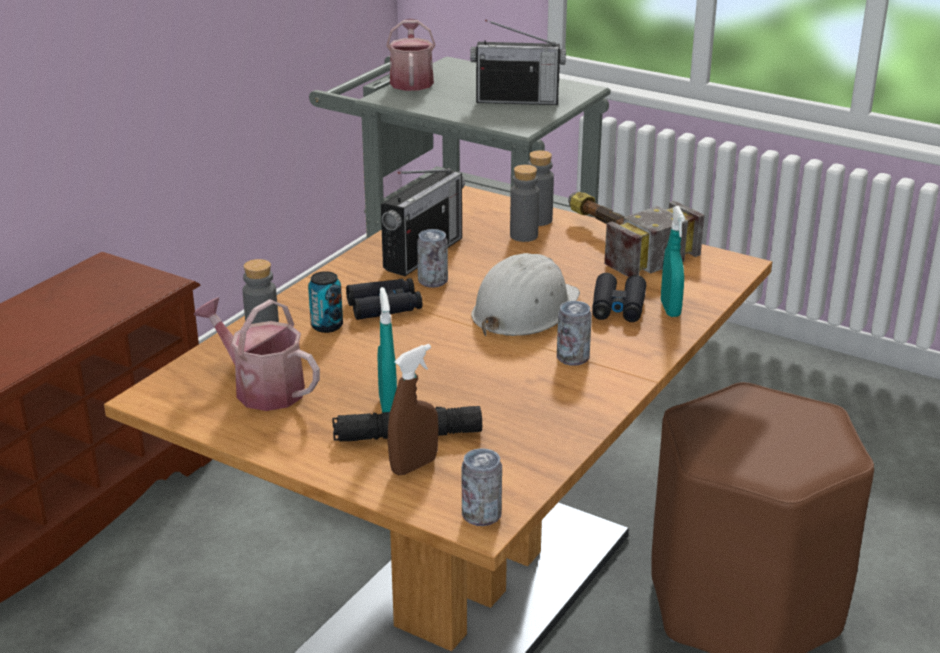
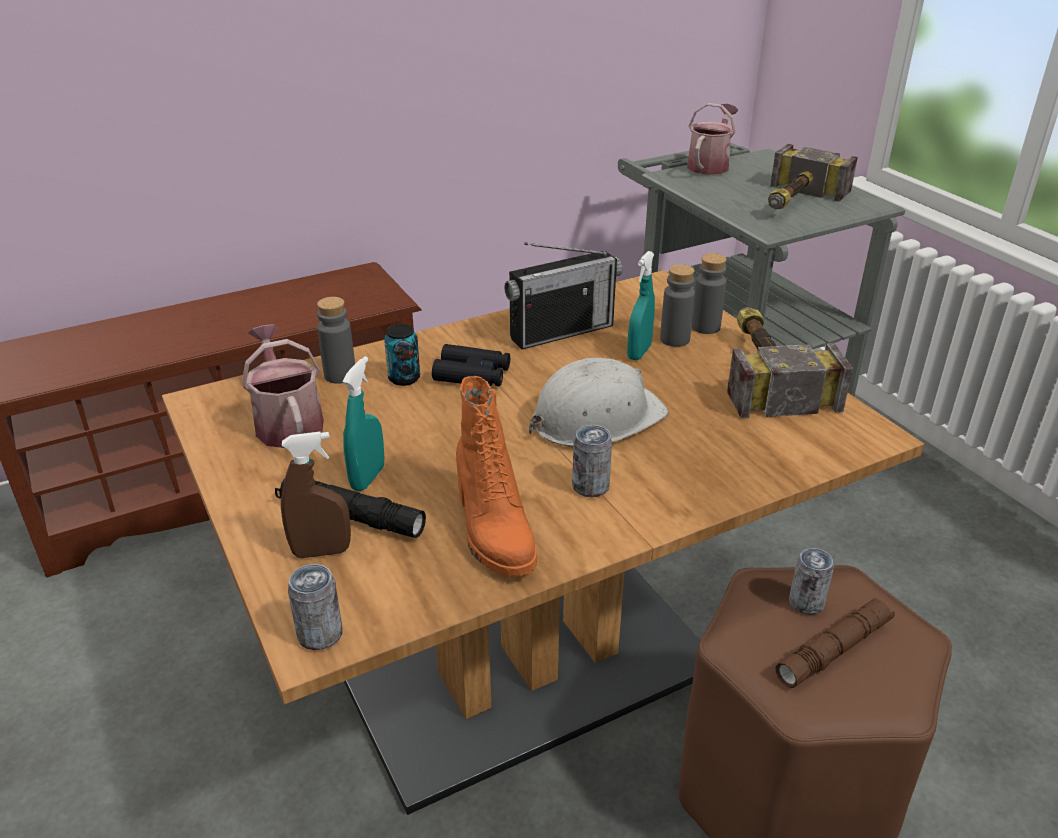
camera: 30 degrees right, 5 degrees up
(432, 281) = (541, 362): can -> can (806, 603)
(517, 100) = (794, 202): radio -> hammer
(532, 409) = (492, 531): none -> orange boot
(618, 307) = (694, 444): black binoculars -> none
(670, 309) = (749, 465): turquoise spray bottle -> turquoise spray bottle (639, 352)
(777, 438) = (834, 650): none -> brown flashlight

